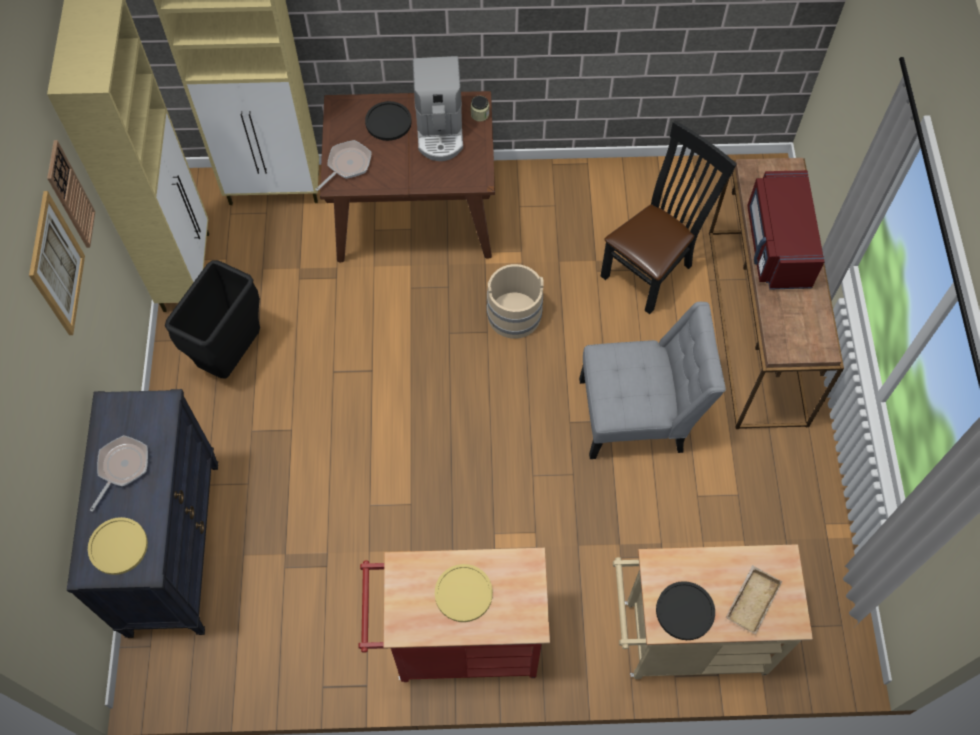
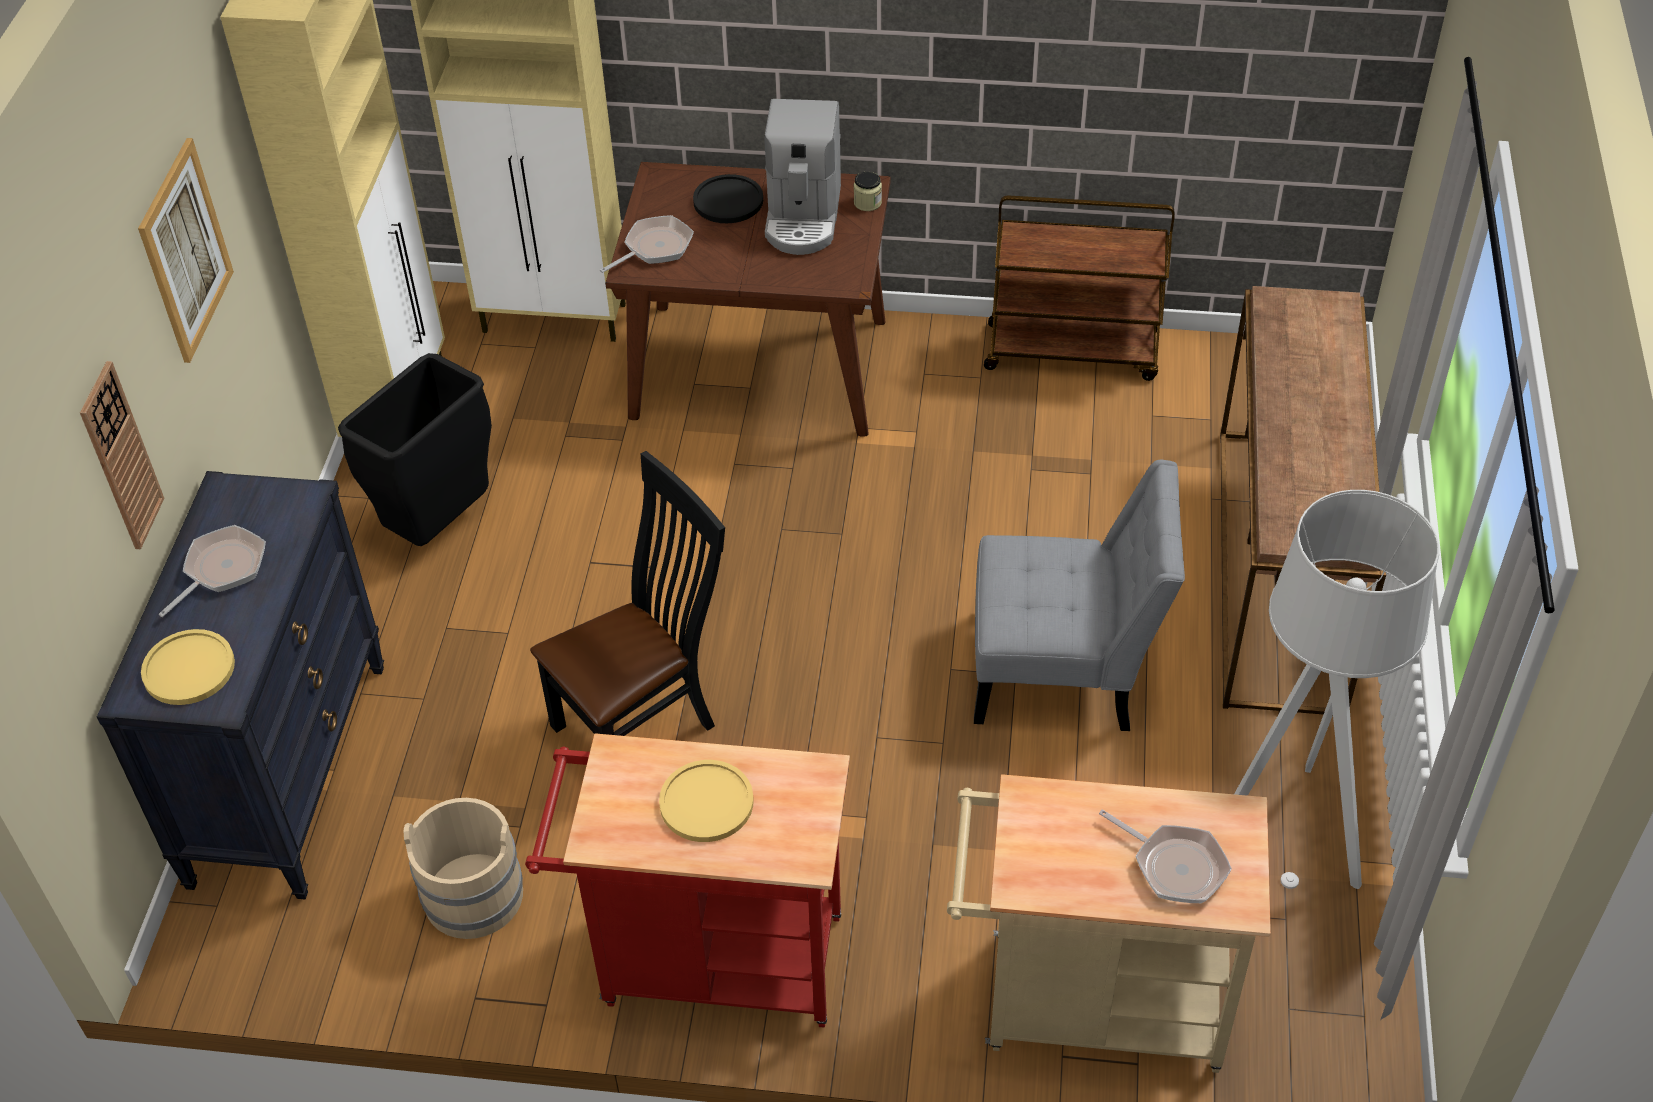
camera: 10 degrees right, 15 degrees down
(70, 195) = (228, 178): wall clock -> wall clock (121, 457)
(514, 314) = (889, 514): beige bucket -> beige bucket (474, 895)
(609, 179) = (1073, 351): none -> brown cart
(651, 269) = (1120, 475): black chair -> black chair (643, 724)
(685, 611) = (1062, 868): black plate -> none
(751, 600) = (1174, 865): beige tray -> frying pan
(777, 245) = (1300, 400): red microwave -> none
(786, 509) = (1290, 832): none -> grey floor lamp

